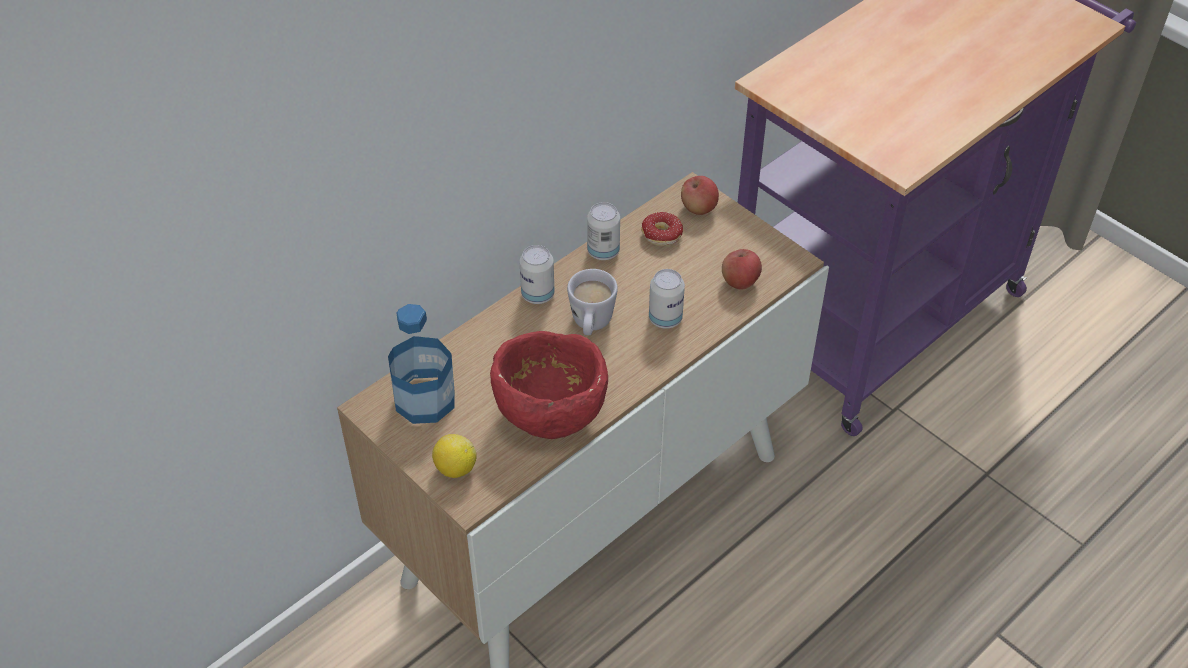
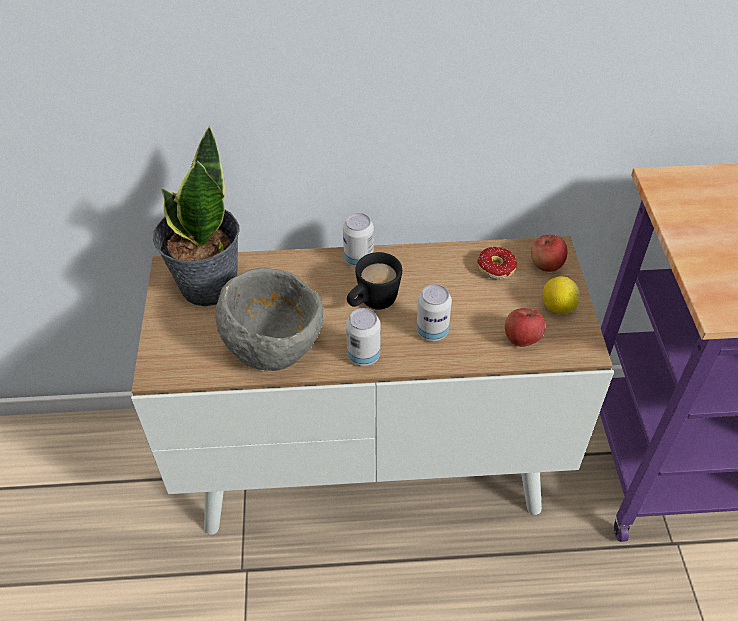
camera: 40 degrees right, 0 degrees up
(425, 400) = (207, 285): bottle -> potted plant
(455, 468) = (173, 343): lemon -> lemon (557, 307)
(550, 413) = (275, 347): red bowl -> grey bowl
(591, 325) = (372, 303): white mug -> black mug
(603, 252) = (438, 256): can -> can (363, 355)

